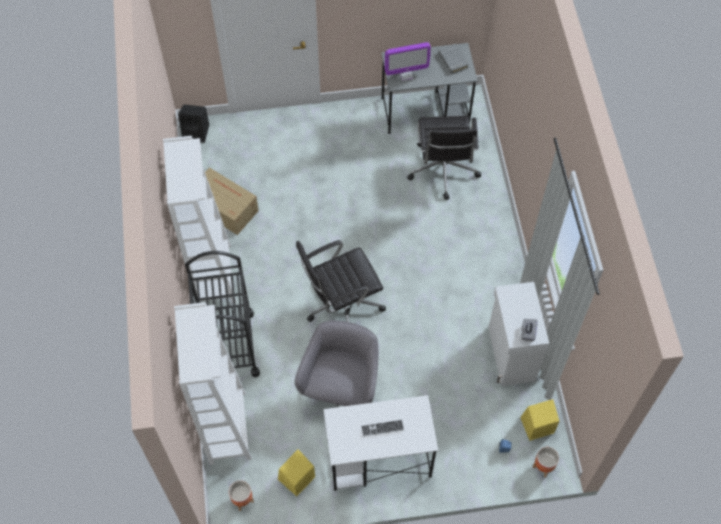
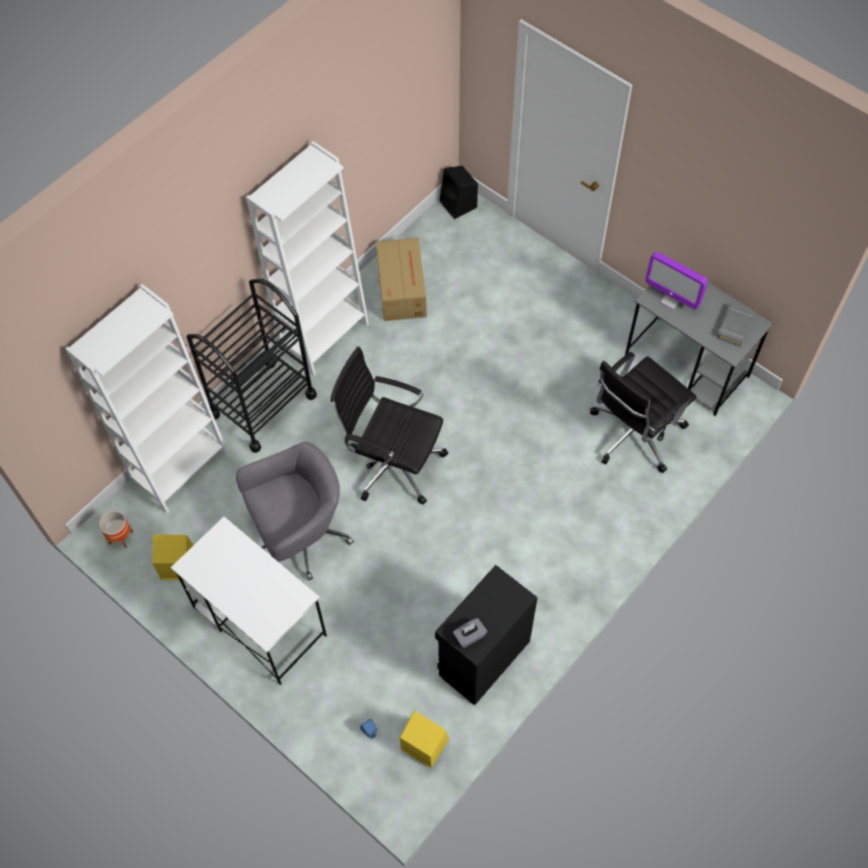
camera: 50 degrees right, 0 degrees up
(382, 428) = (247, 583): keyboard -> none
(510, 354) = (482, 657): white cabinet -> black cabinet
(543, 466) = (383, 786): planter -> none

